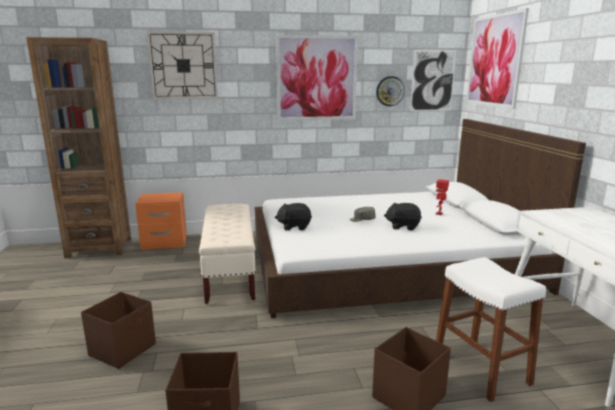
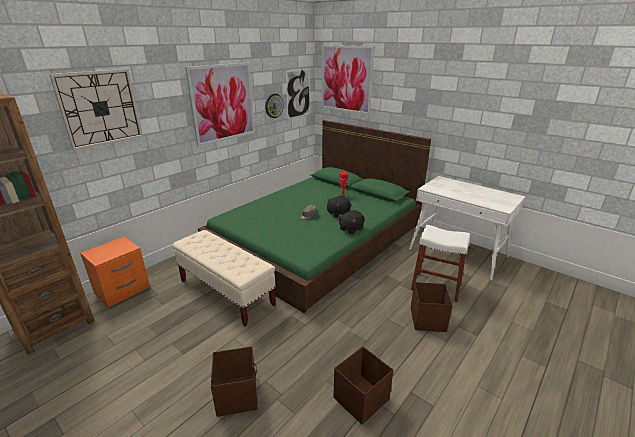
camera: 40 degrees left, 10 degrees up
(294, 227) = (274, 238): black plush toy -> black plush toy (350, 229)
(385, 262) = (317, 239): white bed -> green bed

